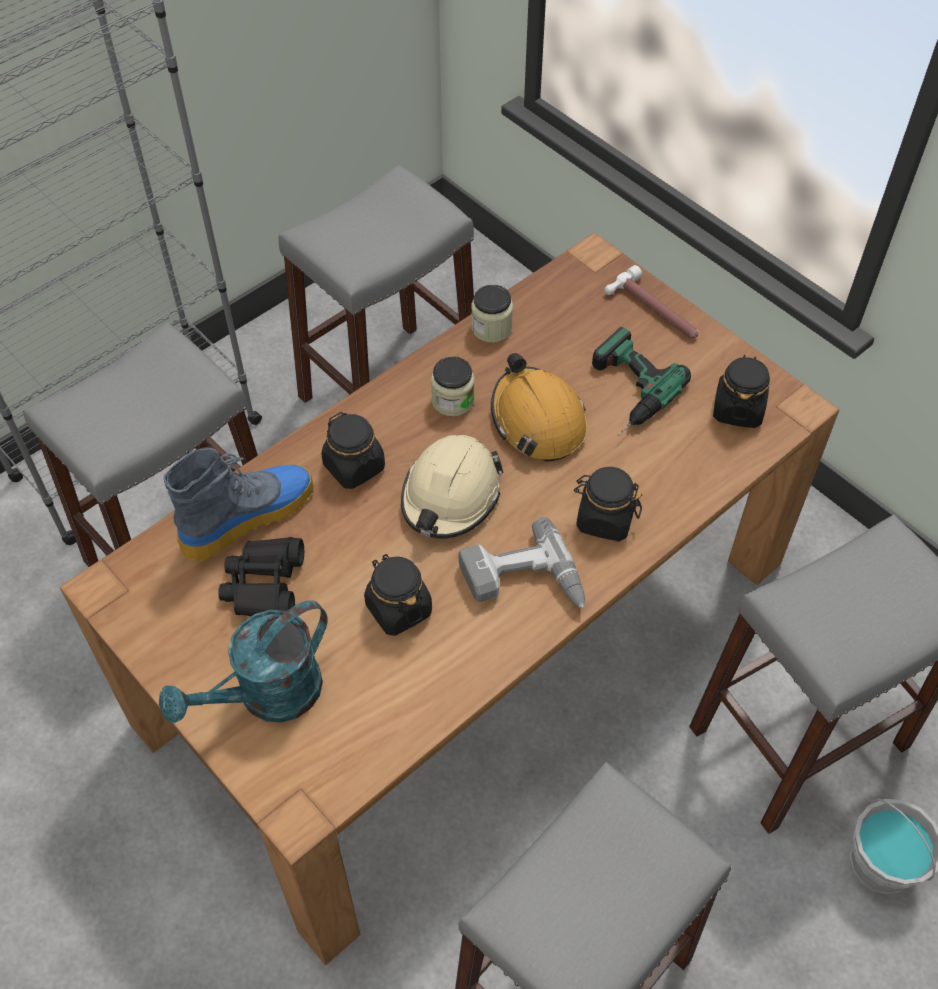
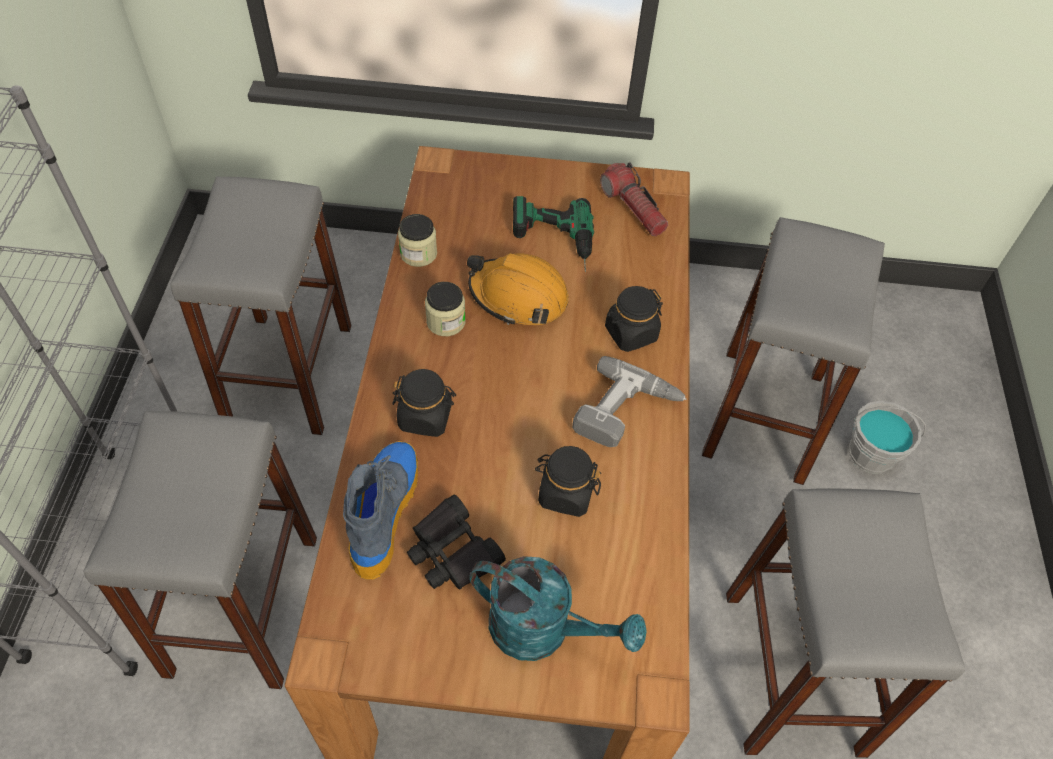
camera: 45 degrees left, 0 degrees up
(267, 696) = (543, 630): turquoise watering can -> turquoise watering can turned 75 degrees counterclockwise
(450, 496) = (516, 389): beige hard hat -> none
(654, 311) = (516, 176): hammer -> none
(738, 409) = (633, 208): black jar -> flashlight

